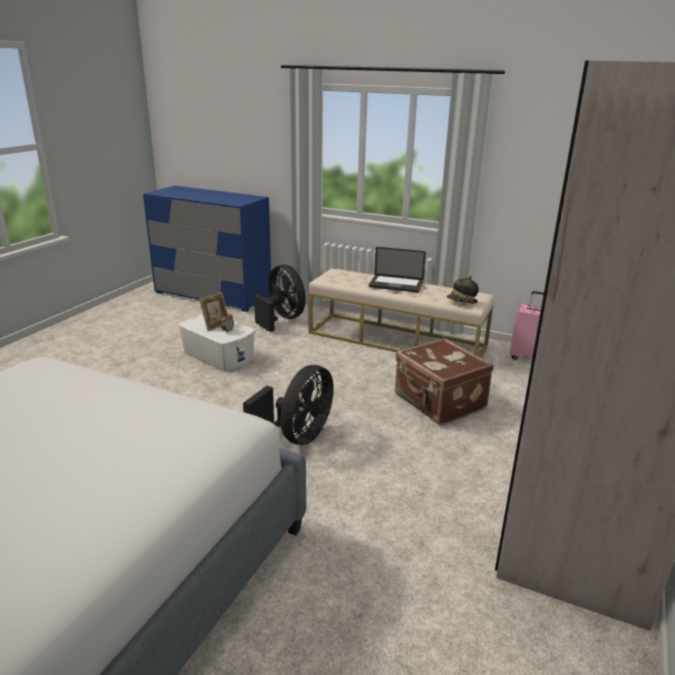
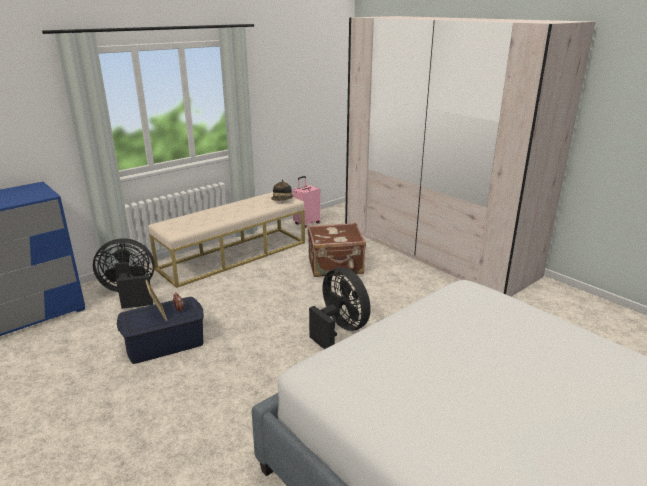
camera: 65 degrees left, 0 degrees up
(218, 355) = (164, 343): white storage box -> blue storage box
(396, 285) = (225, 211): laptop -> none

